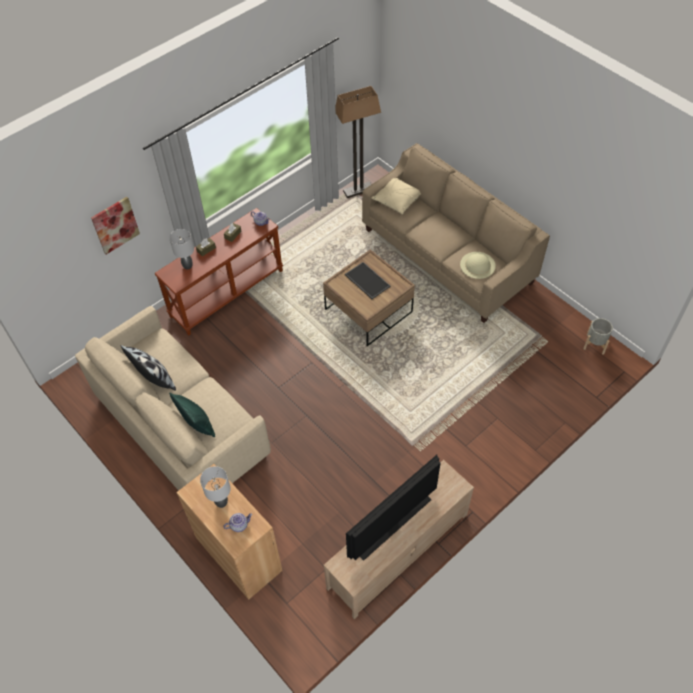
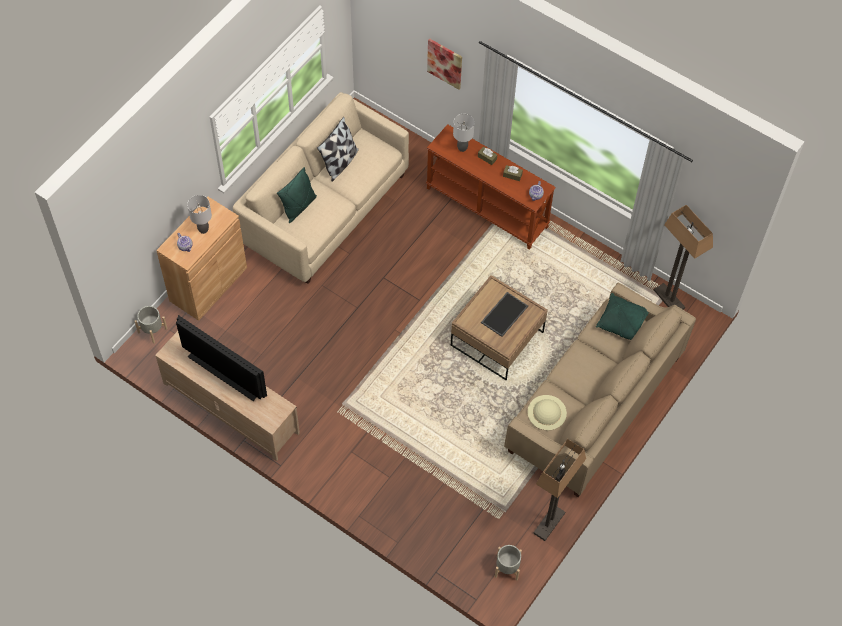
camera: 75 degrees right, 5 degrees up
(282, 623) = (152, 330): none -> grey planter
(397, 200) = (622, 322): beige pillow -> green pillow
(555, 307) = (549, 523): none -> floor lamp

